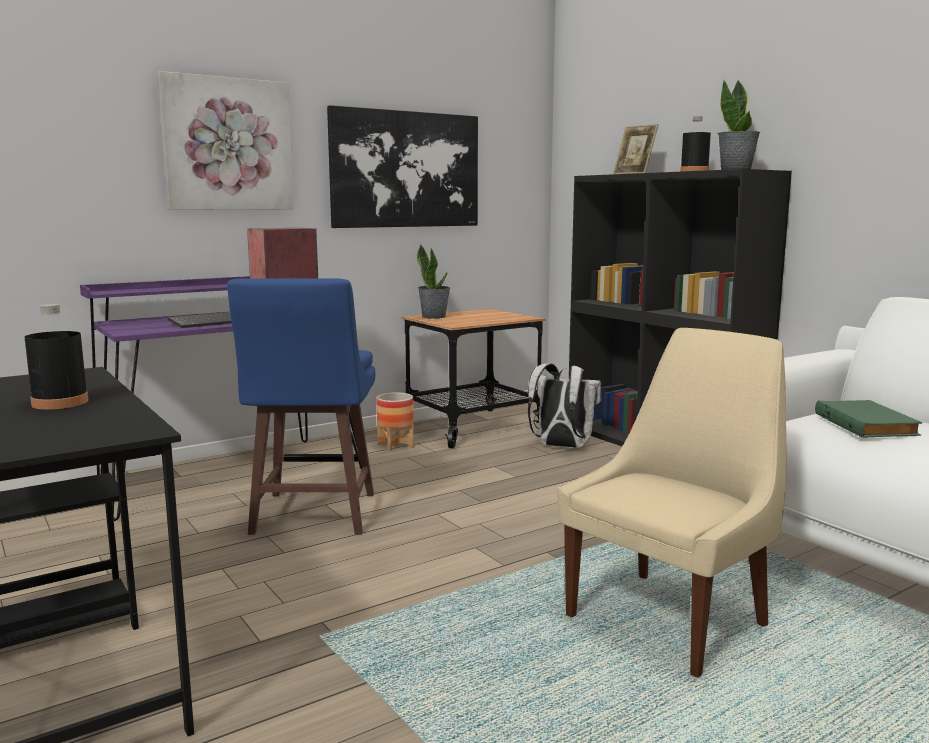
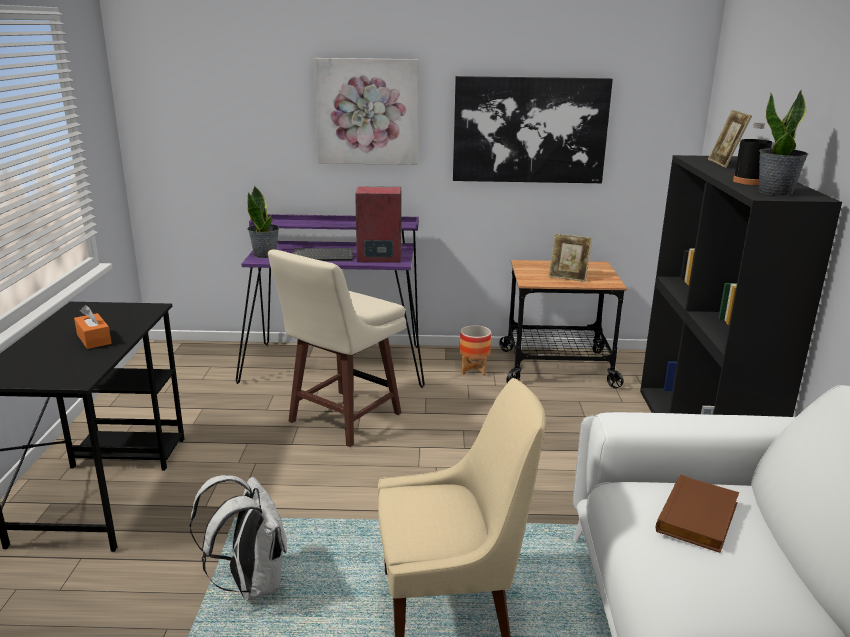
camera: 35 degrees right, 10 degrees up
(60, 403) = (94, 339): black bottle -> orange tissue box
(312, 515) = (342, 419): blue stool -> beige stool
(434, 316) = (534, 266): potted plant -> potted plant (265, 254)
(482, 319) = (568, 277): none -> picture frame
(561, 447) = (603, 412): white backpack -> white backpack (251, 583)
(867, 424) = (699, 518): green book -> brown book

